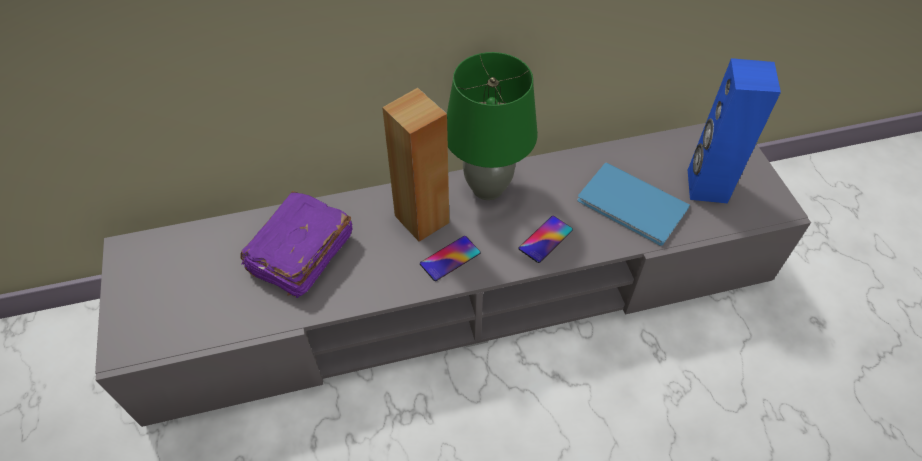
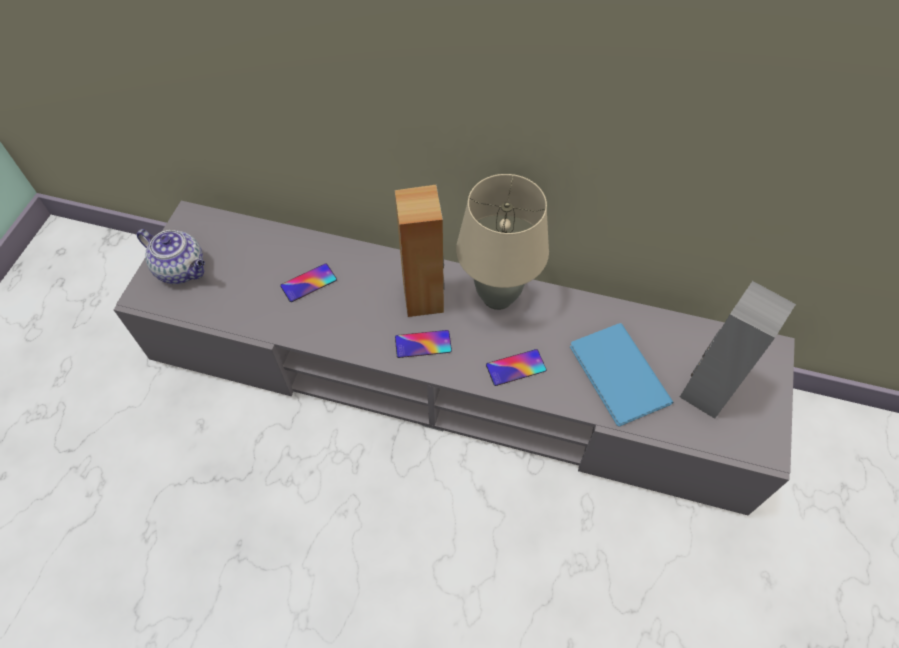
camera: 30 degrees right, 5 degrees up
(152, 303) = (182, 269): none -> teapot
(300, 255) = (308, 283): purple book -> phone
(487, 188) = (497, 296): green table lamp -> beige table lamp
(706, 186) = (706, 392): blue speaker -> grey speaker

